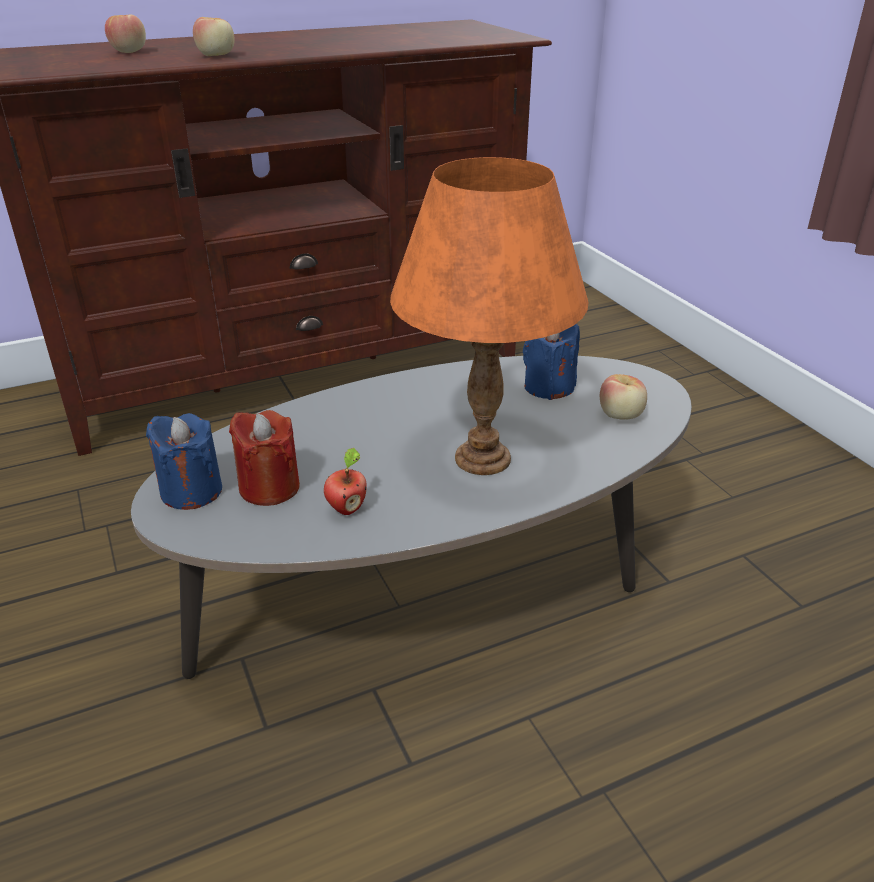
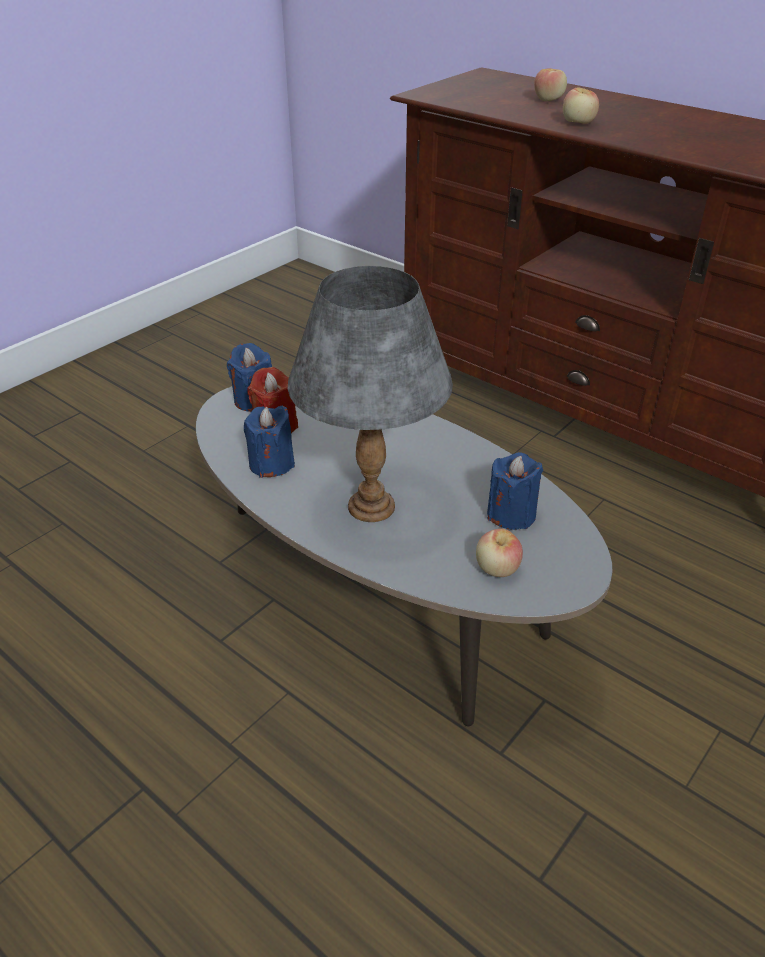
camera: 65 degrees right, 5 degrees up
(346, 508) = (271, 464): apple -> blue candle
(481, 458) = (371, 505): orange table lamp -> grey table lamp

